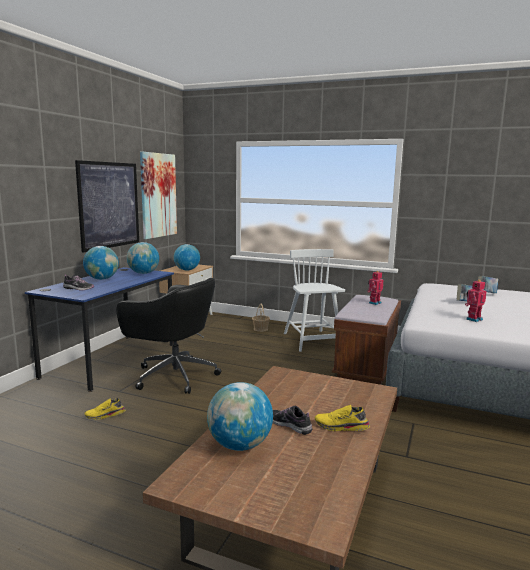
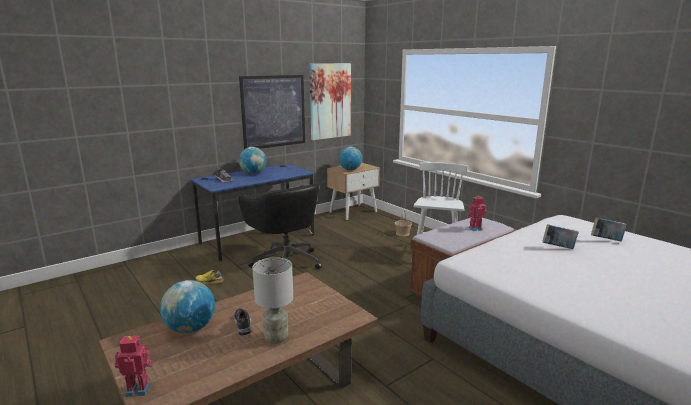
camera: 30 degrees right, 5 degrees up
(143, 273) = (290, 171): globe -> none
(341, 427) = (276, 338): yellow shoe -> grey table lamp
(473, 319) = (526, 268): toy robot -> toy robot (138, 388)

